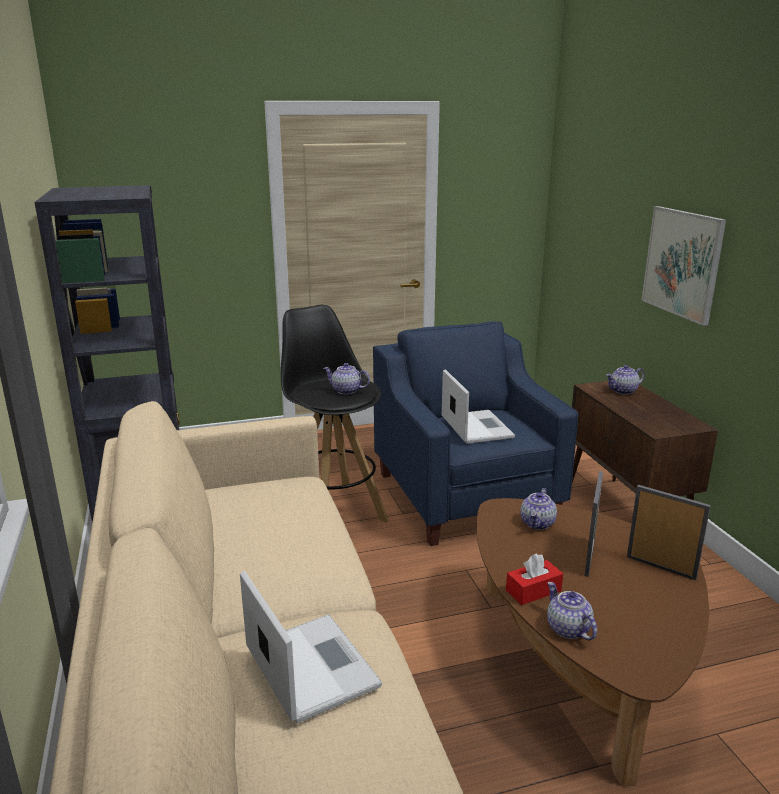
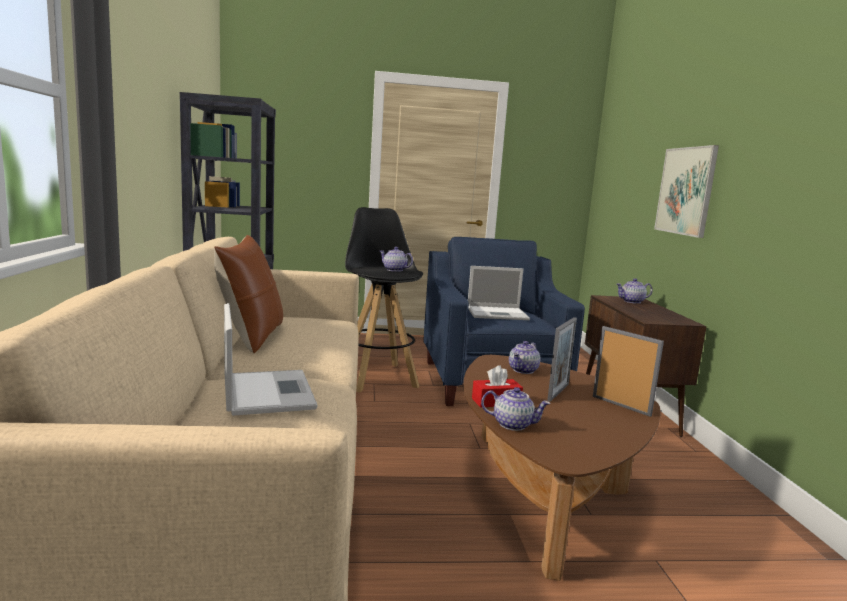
camera: 10 degrees right, 10 degrees down
(225, 547) = (251, 337): none -> brown pillow
(475, 427) = (498, 313): laptop -> laptop turned 90 degrees clockwise
(567, 628) = (513, 424): teapot -> teapot turned 120 degrees clockwise

